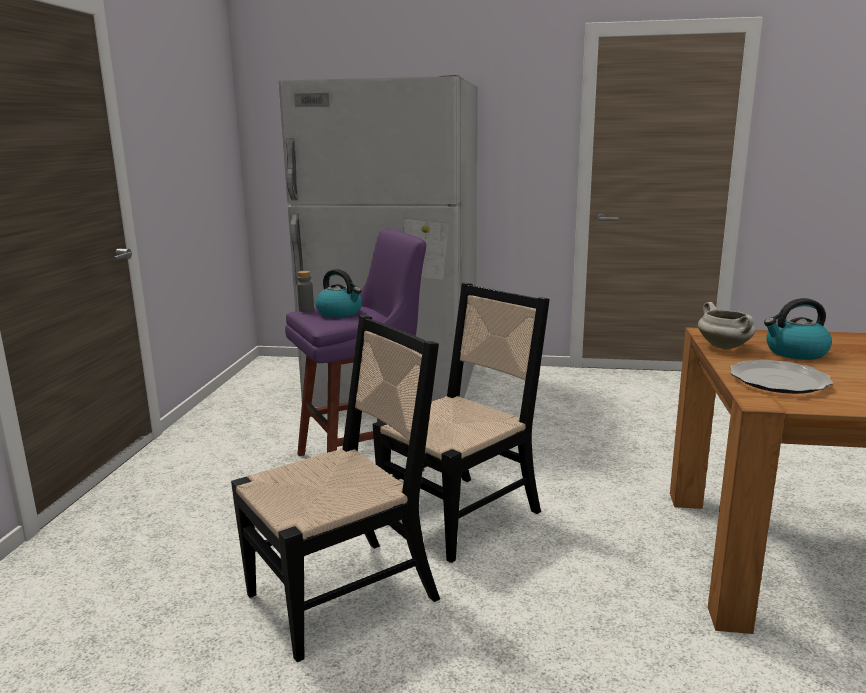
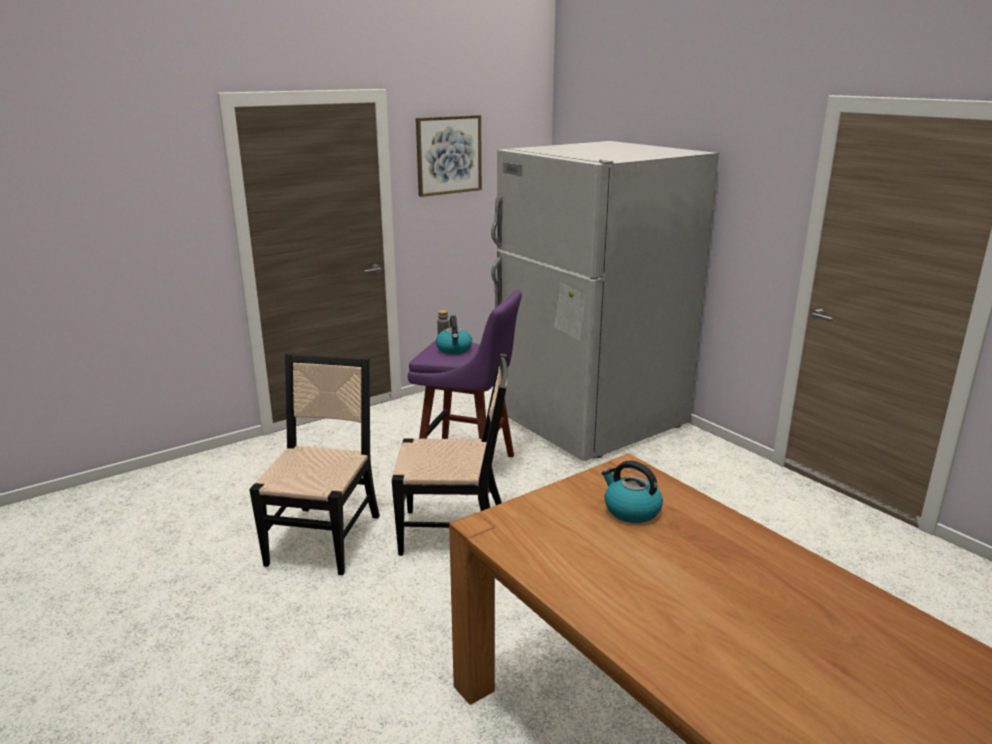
camera: 45 degrees right, 5 degrees up
(165, 103) = (448, 155): none -> picture
(343, 597) = (324, 540): chair -> chair turned 90 degrees counterclockwise
(725, 347) = (597, 481): white cooking pot -> none
(778, 381) = (537, 520): plate -> none

